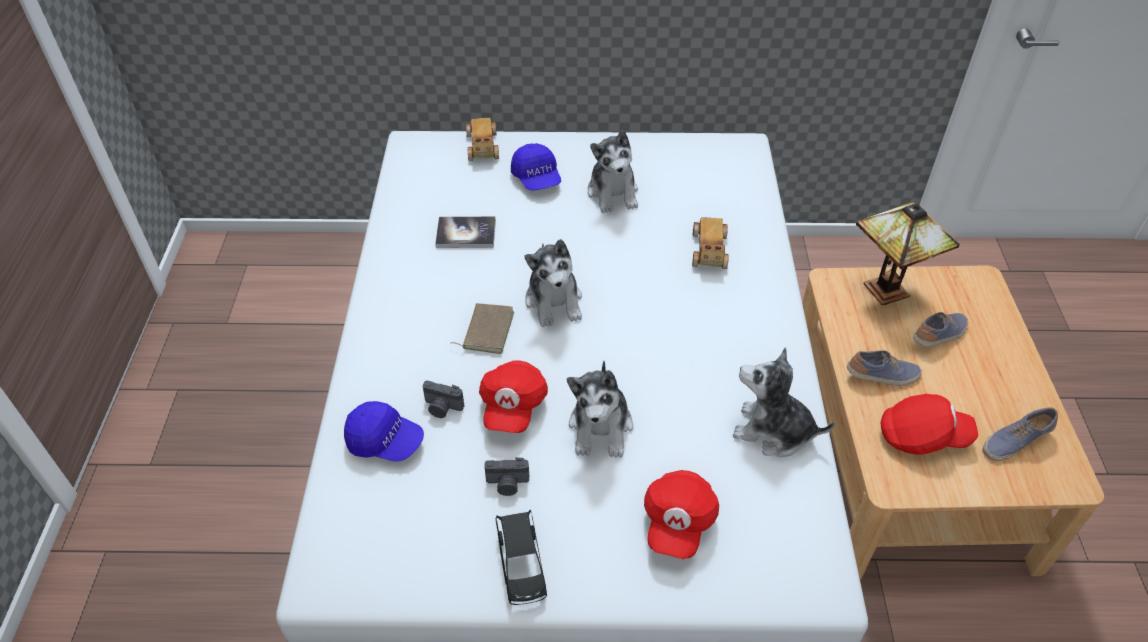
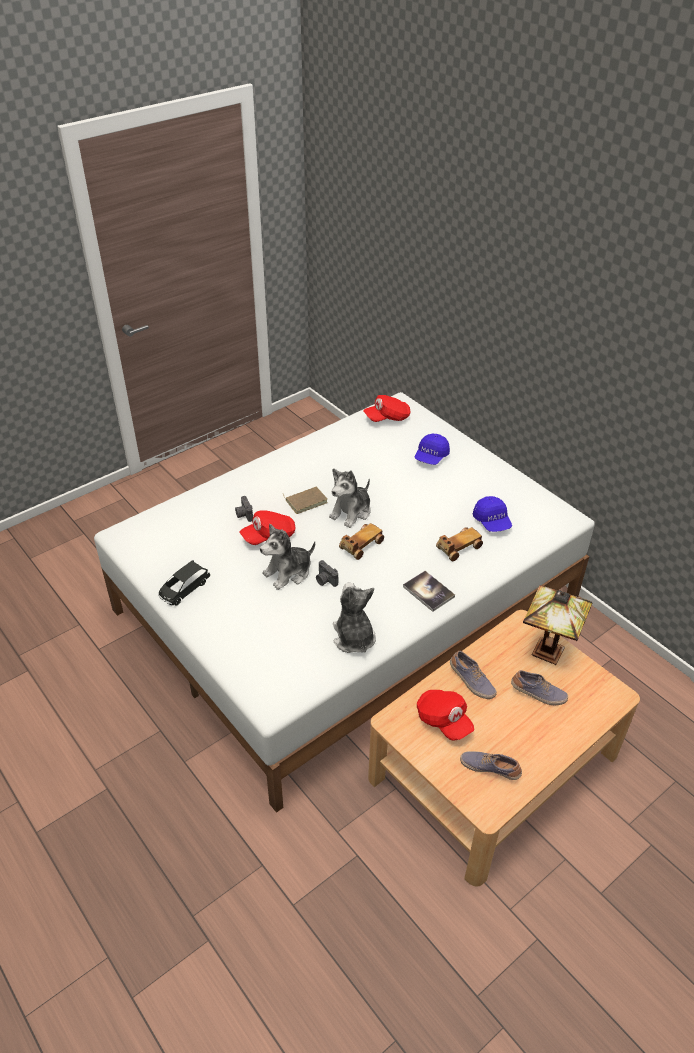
camera: 50 degrees right, 5 degrees down
(385, 441) = (207, 509): blue cap -> blue cap (492, 522)
(466, 233) = (360, 457): book -> book (428, 592)
(482, 147) = (429, 426): toy car -> toy car (361, 546)
(507, 484) = (223, 560): camera -> camera (325, 580)
(613, 193) = (457, 489): plush toy -> none
(677, 522) = (258, 630): red cap -> red cap (387, 418)

